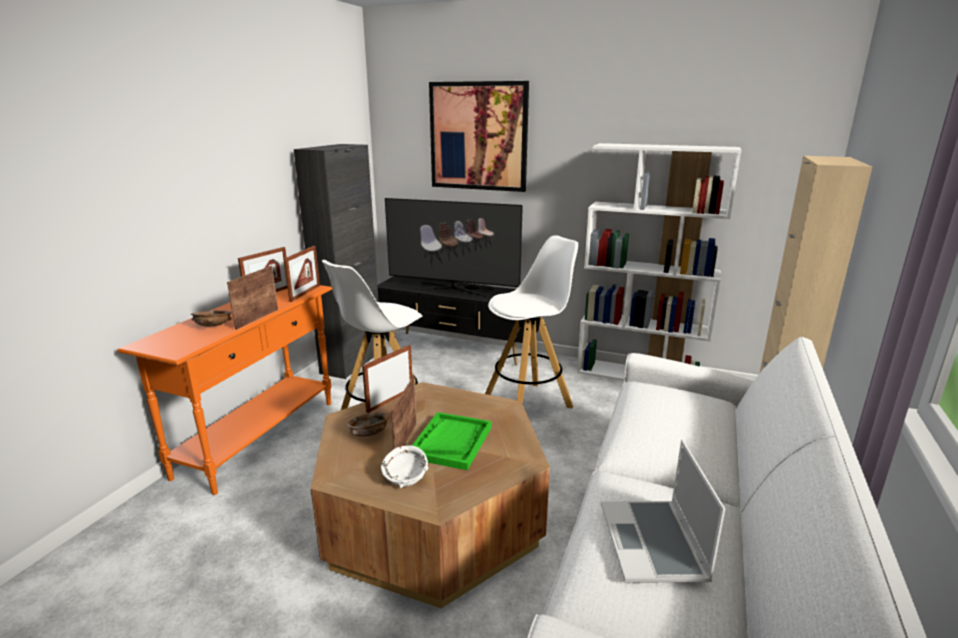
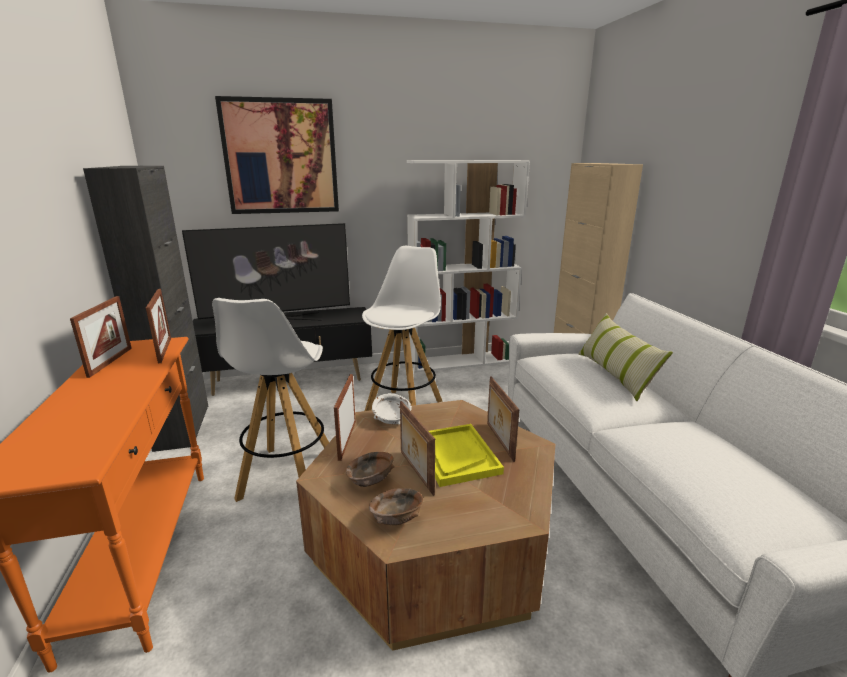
camera: 35 degrees left, 0 degrees up
(213, 326) = (87, 418): brown bowl -> brown bowl (397, 518)
(256, 319) = (143, 392): picture frame -> picture frame (499, 441)
(405, 478) = (463, 505): white bowl -> white bowl (391, 419)
(451, 442) = (456, 455): green tray -> yellow tray
(654, 544) = (719, 465): laptop -> none
(696, 426) = (615, 374): none -> pillow

